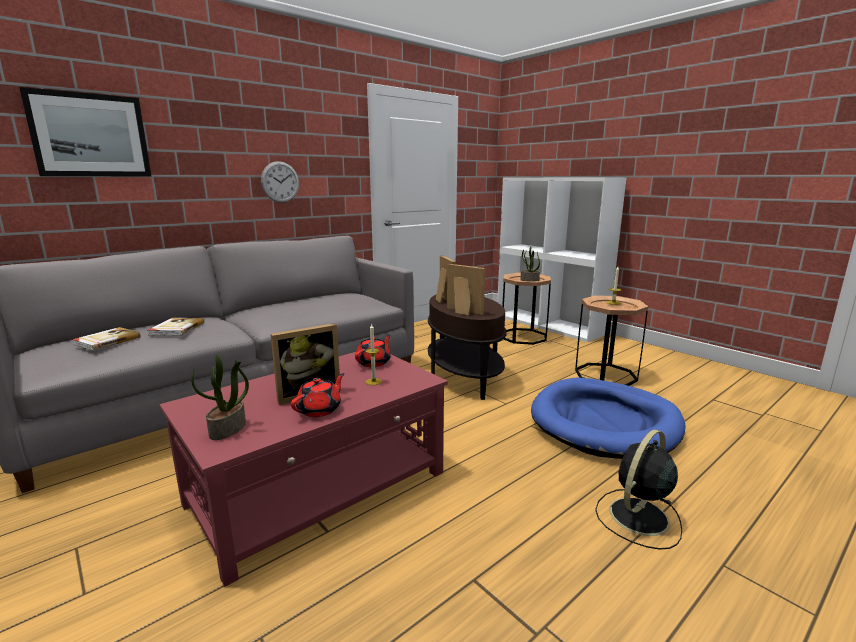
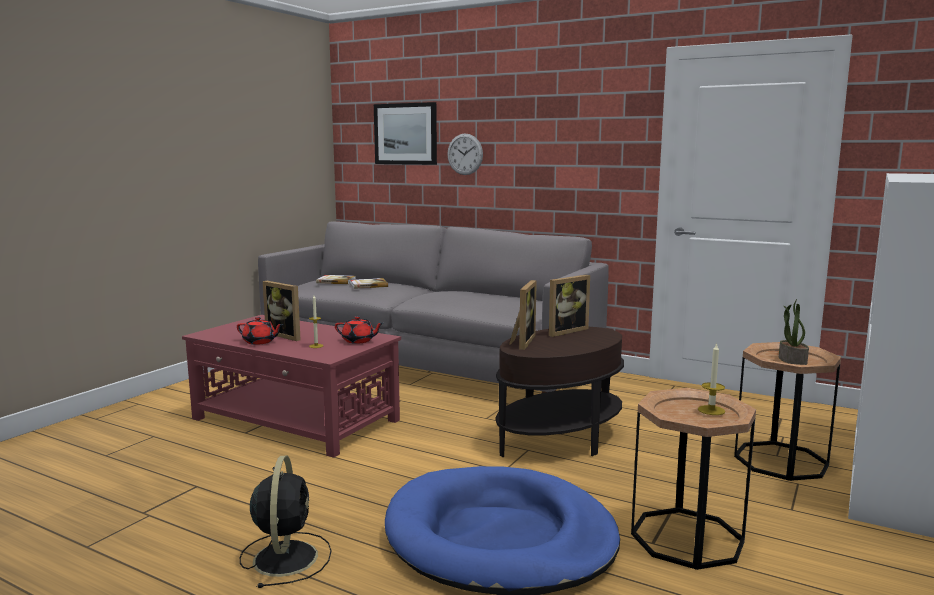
camera: 70 degrees right, 5 degrees down
(228, 429) = (228, 331): potted plant -> none
(280, 182) = (541, 171): wall clock -> wall clock (465, 154)
(637, 517) = (286, 556): black fan -> black fan turned 60 degrees clockwise

